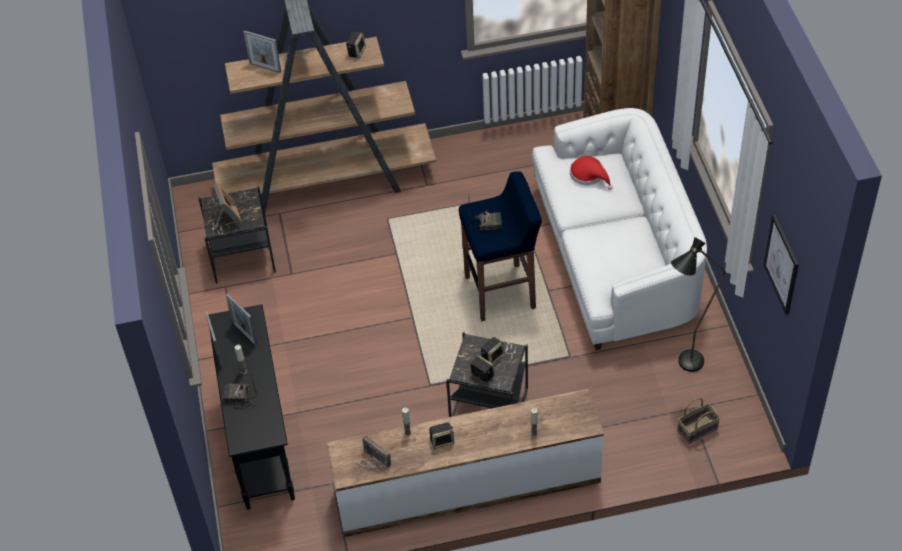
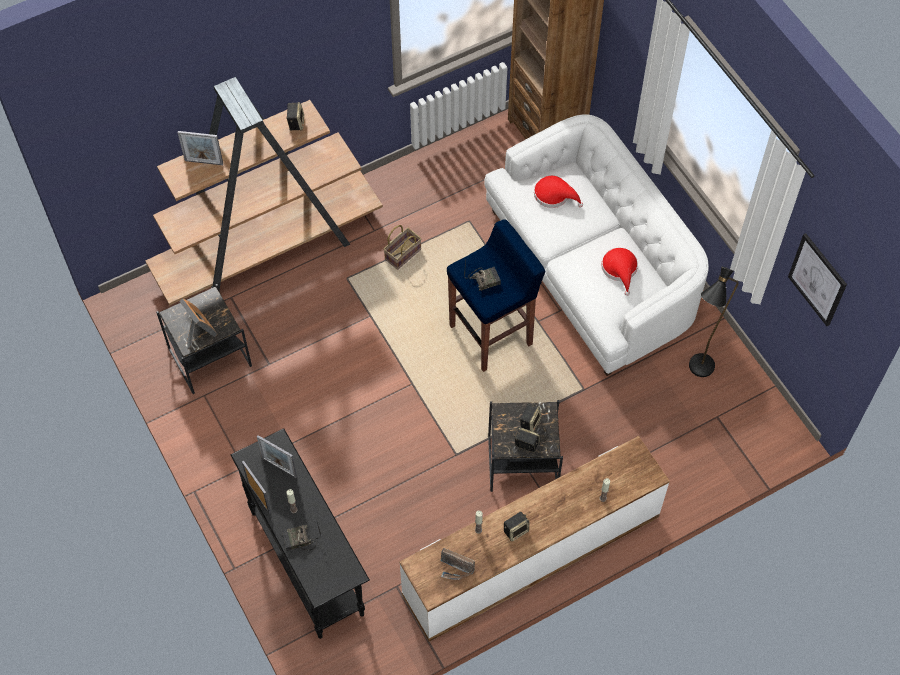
camera: 20 degrees left, 10 degrees up
(627, 248) = (620, 269): none -> red hat
(697, 429) = (731, 436): basket -> basket (403, 253)

